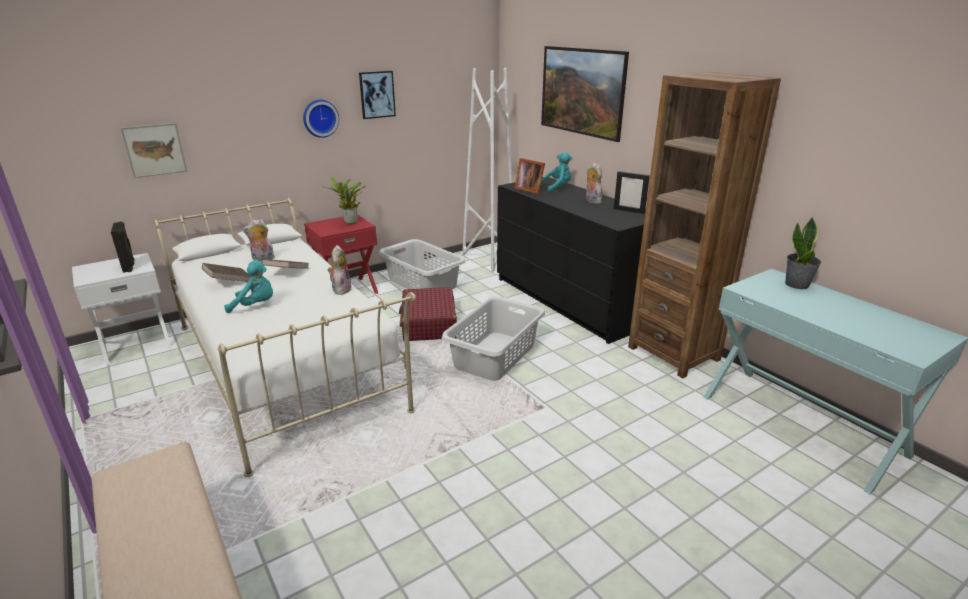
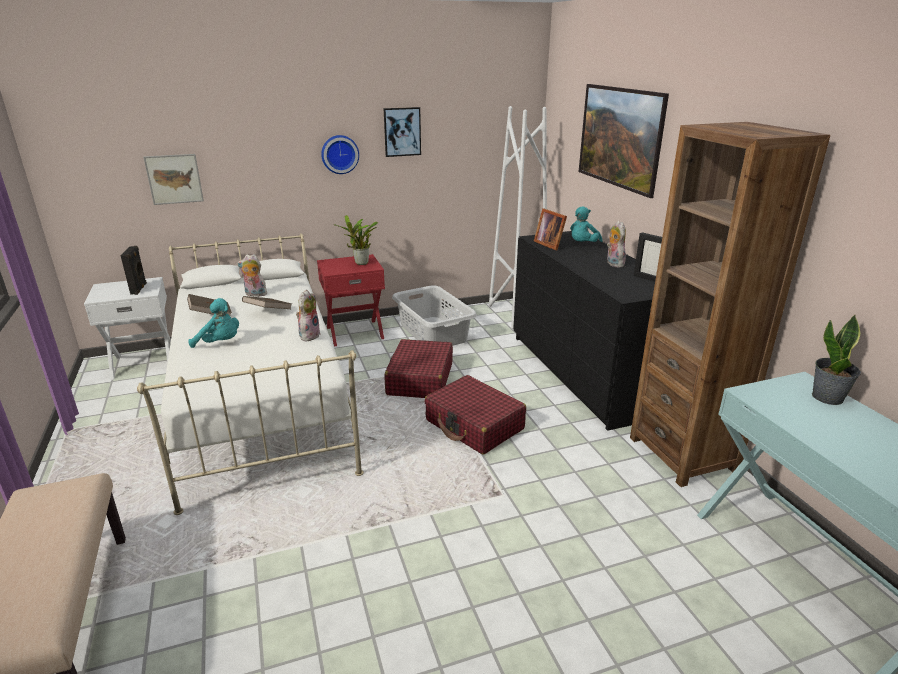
camera: 15 degrees right, 0 degrees up
(495, 355) = (474, 425): grey laundry basket -> red suitcase
(557, 188) = (582, 244): turquoise plush toy -> turquoise plush toy turned 135 degrees clockwise

